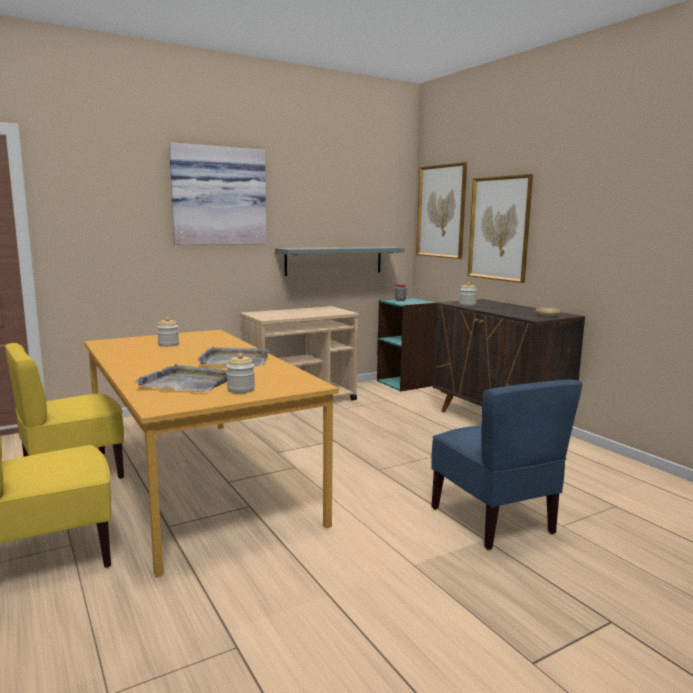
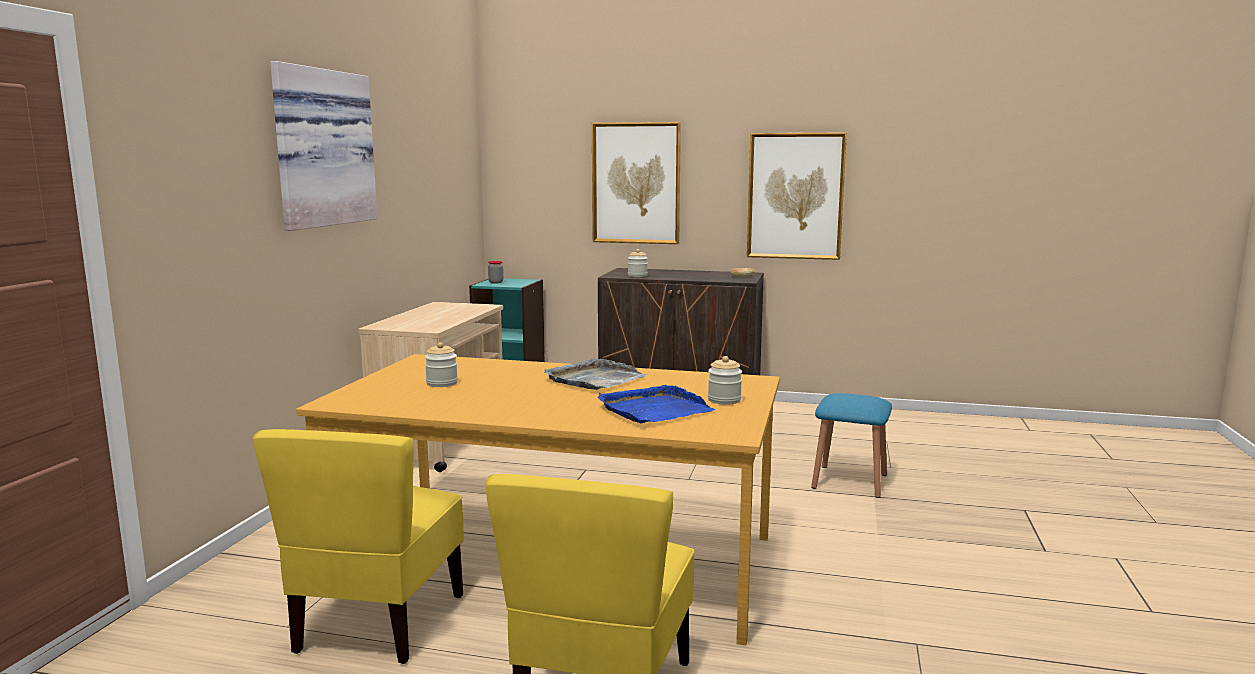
camera: 45 degrees left, 0 degrees up
(186, 383) = (654, 410): grey tray -> blue tray
(334, 260) = (427, 236): grey shelf -> none
(441, 211) = (535, 162): picture -> picture (795, 196)
(493, 520) = (849, 481): blue chair -> blue stool

